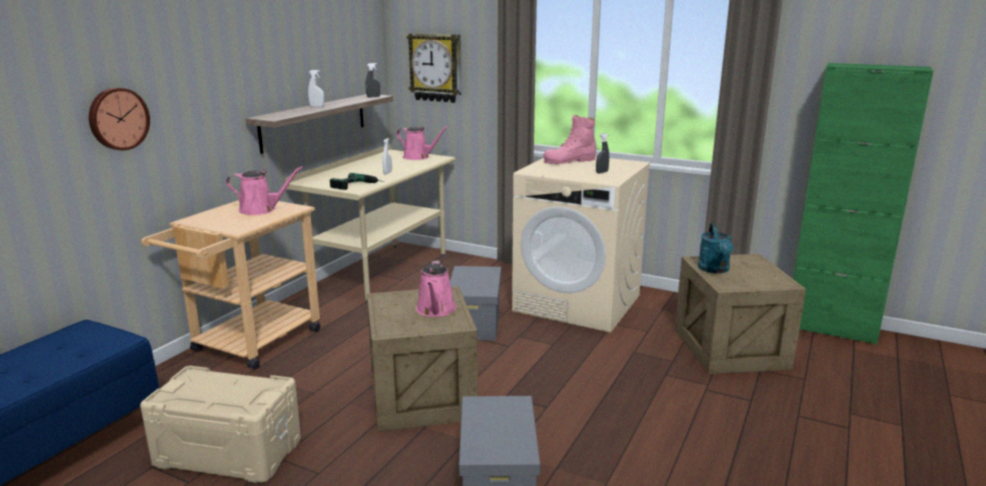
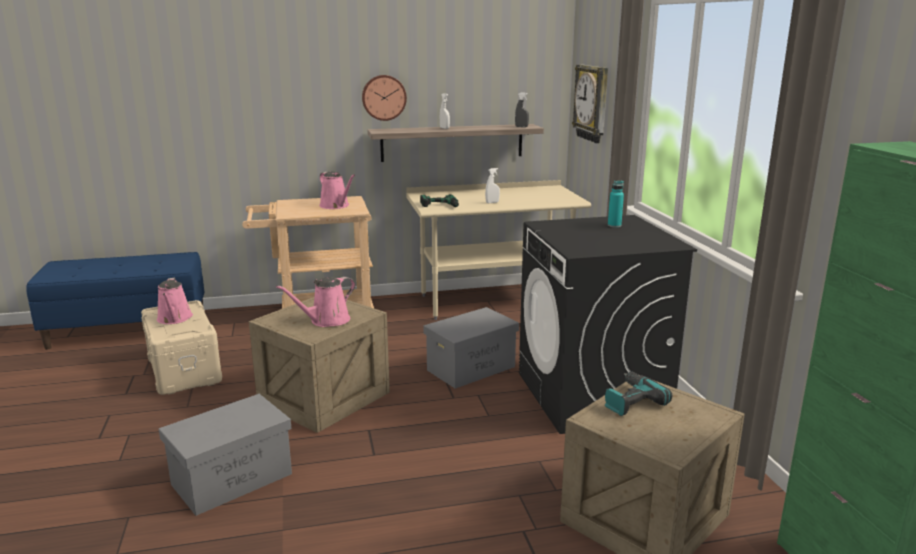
camera: 50 degrees right, 0 degrees up
(117, 118) = (243, 114): wall clock -> wall clock (384, 97)
(418, 157) = (558, 196): pink watering can -> pink watering can (174, 319)
(570, 161) = (614, 225): pink boot -> turquoise bottle
(578, 303) = (592, 396): beige washing machine -> black washing machine
(602, 172) = (601, 243): grey spray bottle -> none
(715, 270) = (630, 401): turquoise watering can -> power drill

